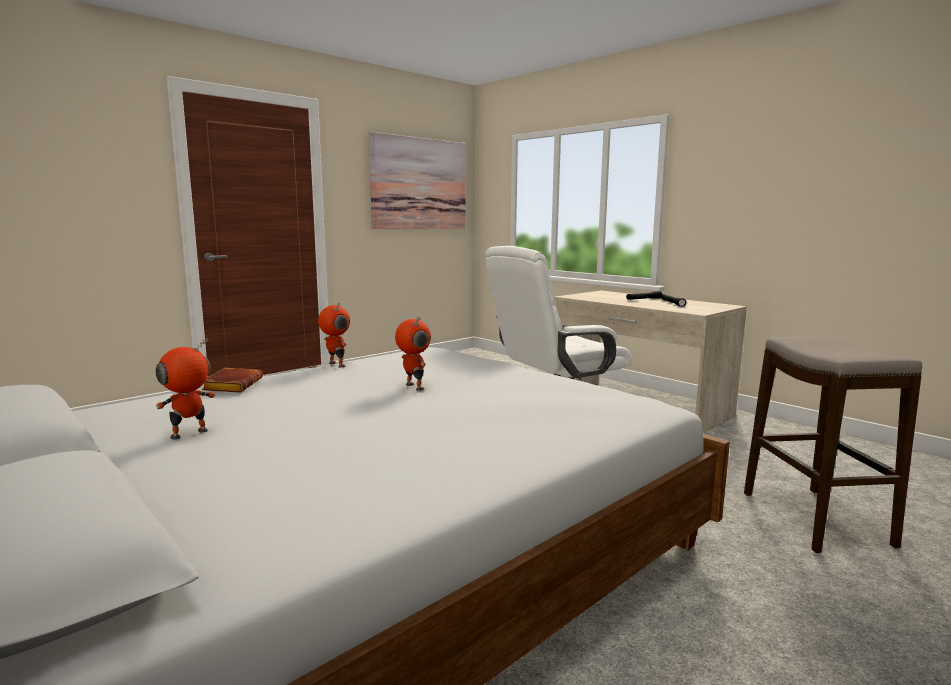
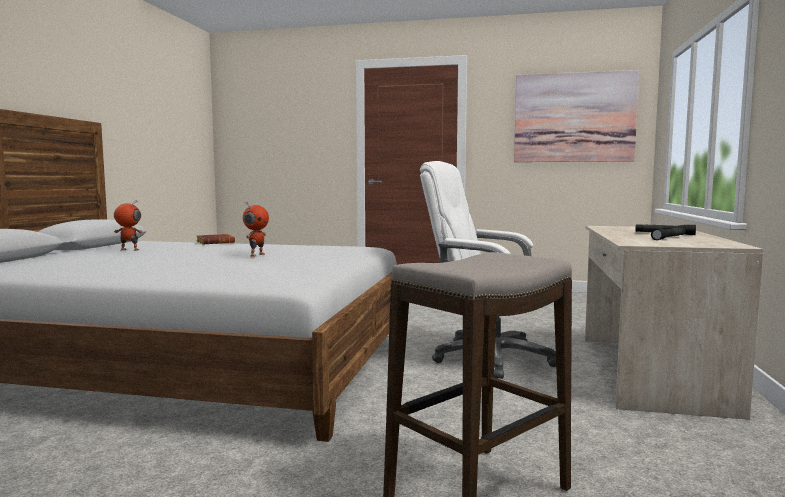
camera: 55 degrees right, 5 degrees down
(335, 365) = (285, 244): toy robot -> none

